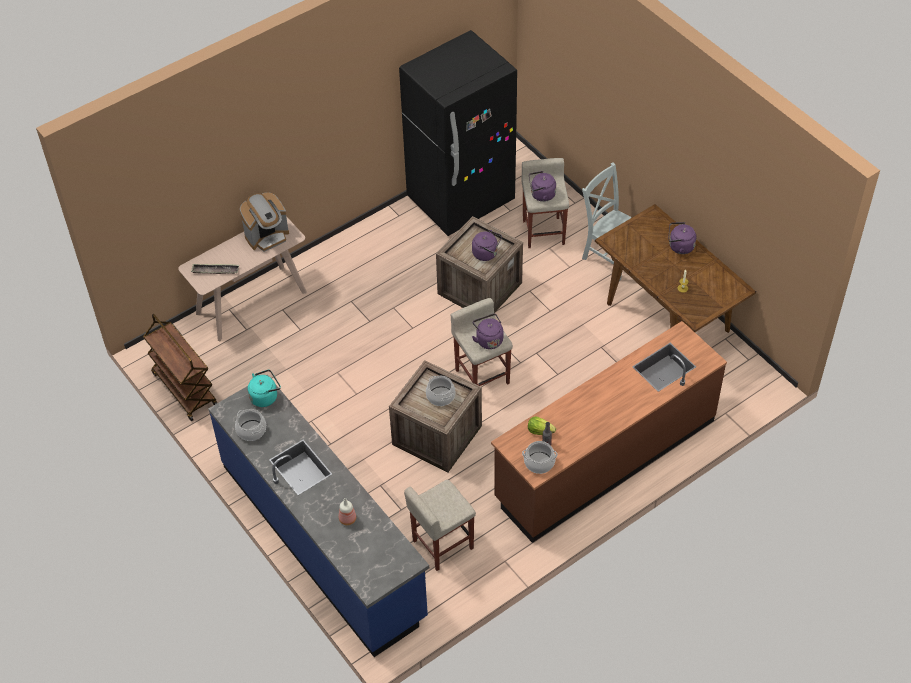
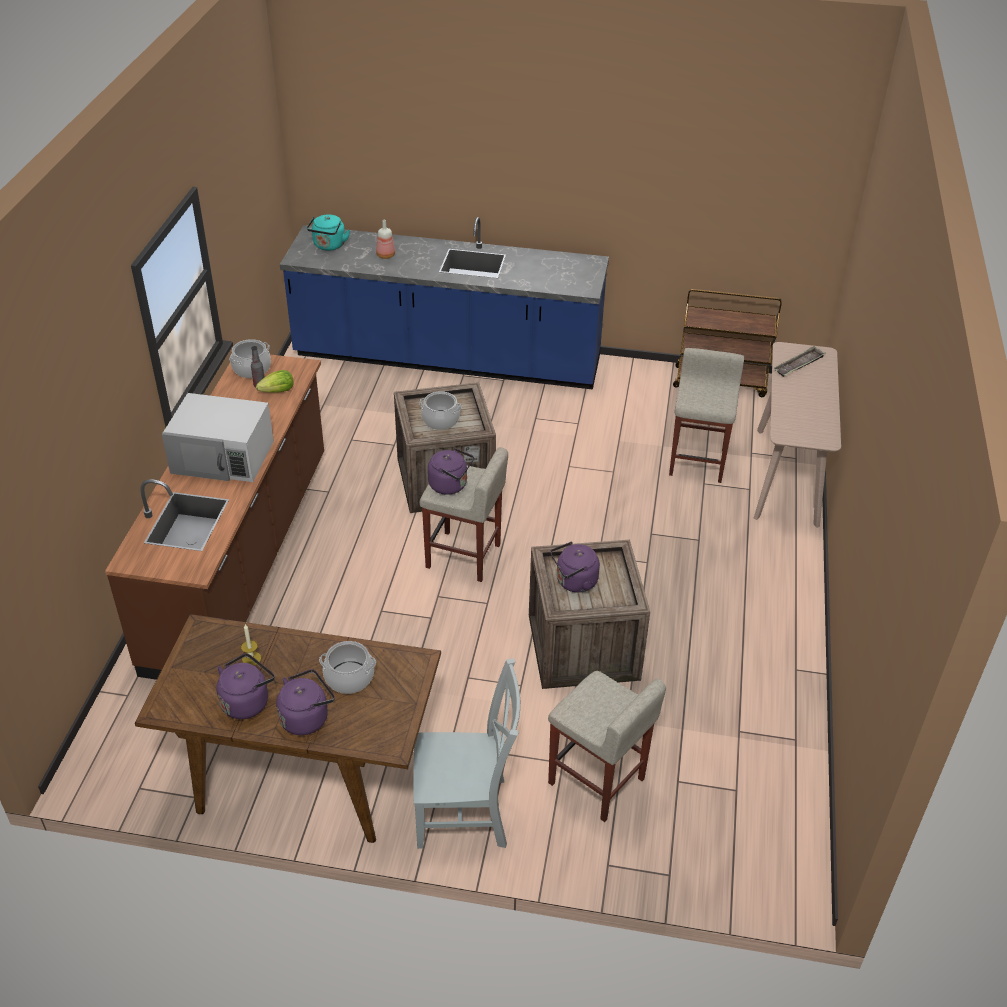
camera: 135 degrees right, 10 degrees down
(251, 430) = (549, 261): cooking pot -> cooking pot (349, 677)
(265, 396) = (575, 285): turquoise kettle -> turquoise kettle (329, 246)
(267, 236) = (810, 420): coffee machine -> none
(442, 545) = (339, 409): beige stool -> beige stool (697, 461)
(461, 200) = (756, 748): black fridge -> none
(541, 195) = (598, 696): purple kettle -> purple kettle (247, 701)
(612, 399) = (223, 457): none -> white microwave

